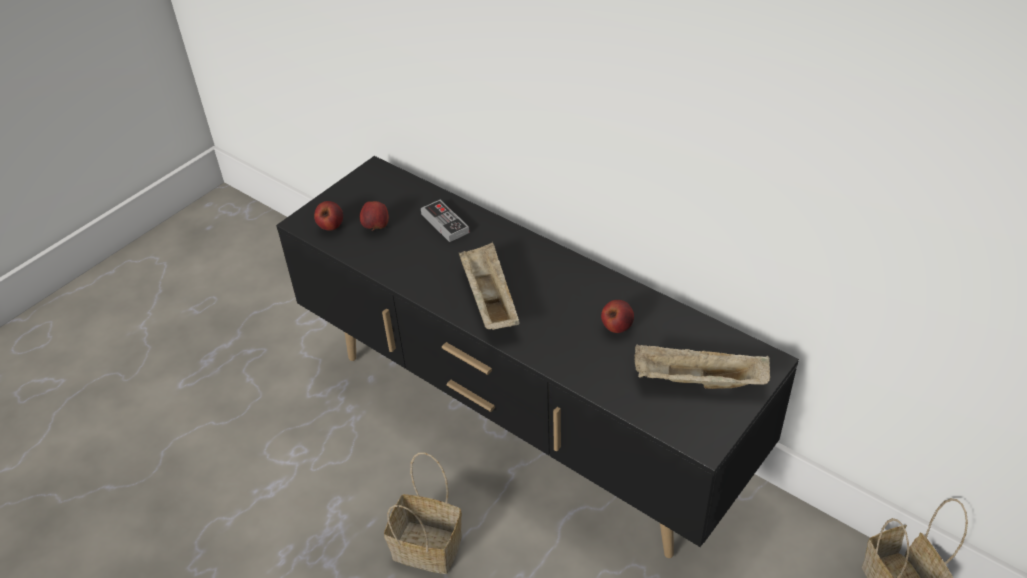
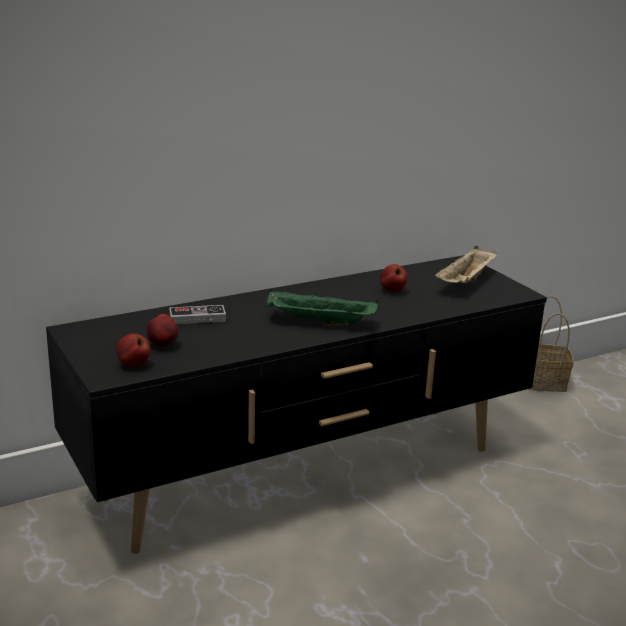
camera: 70 degrees left, 20 degrees down
(424, 548) = (411, 564): basket -> none
(489, 300) = (319, 322): beige tray -> green tray

